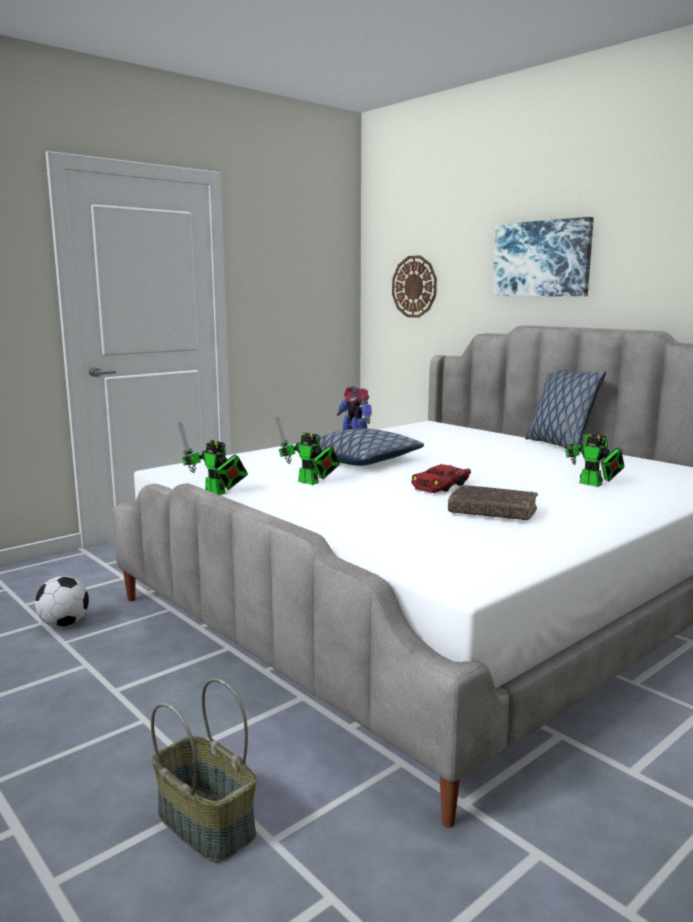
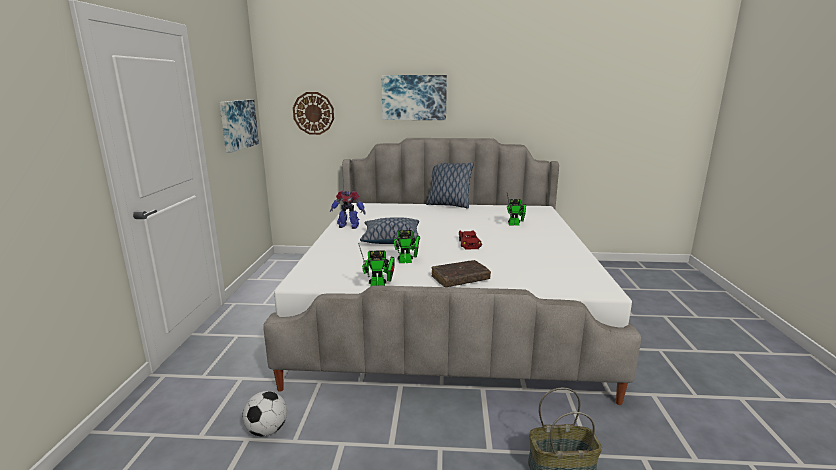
camera: 45 degrees left, 5 degrees up
(305, 297) = (238, 124): none -> picture
(492, 512) = (523, 251): brown book -> brown book (460, 279)

